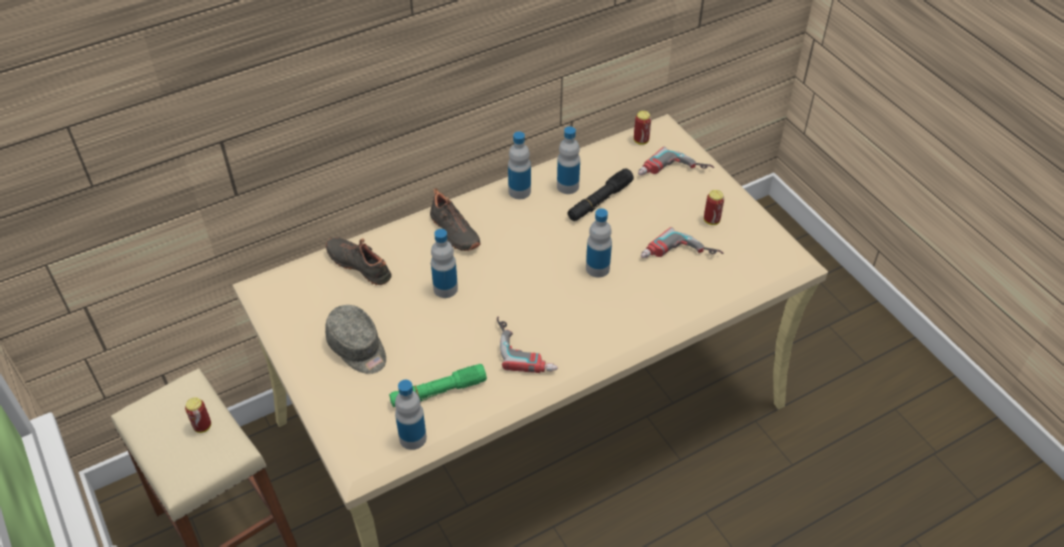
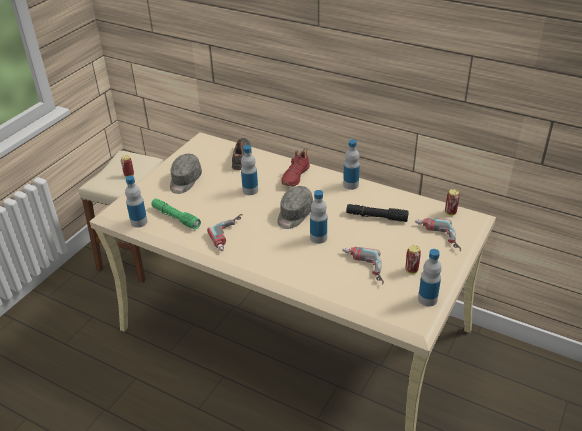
camera: 60 degrees right, 10 degrees down
(453, 232) = (294, 176): black shoe -> red shoe
(535, 269) = (294, 215): none -> grey cap
(568, 186) = (375, 200): bottle -> bottle (427, 299)

